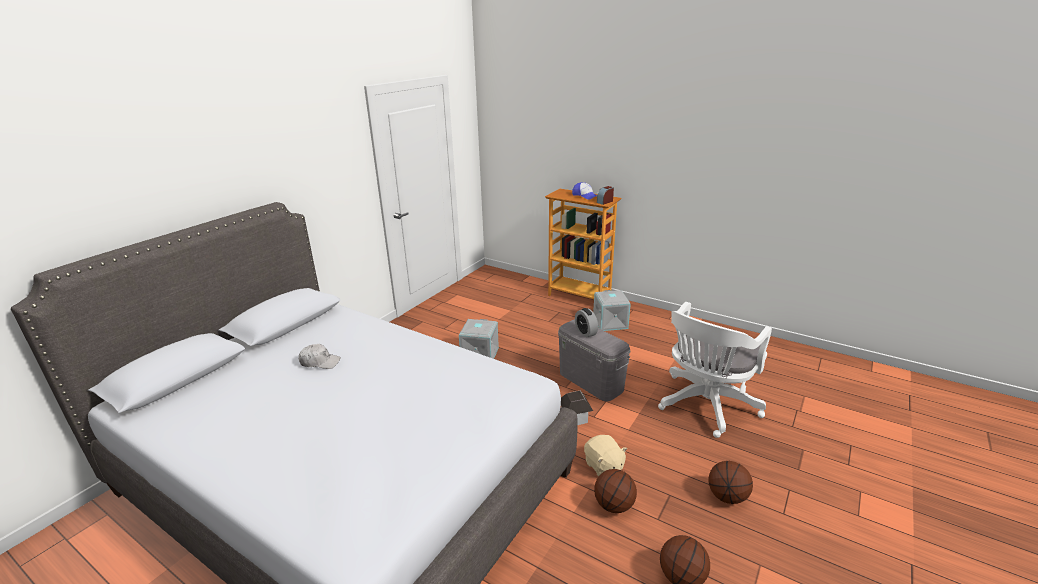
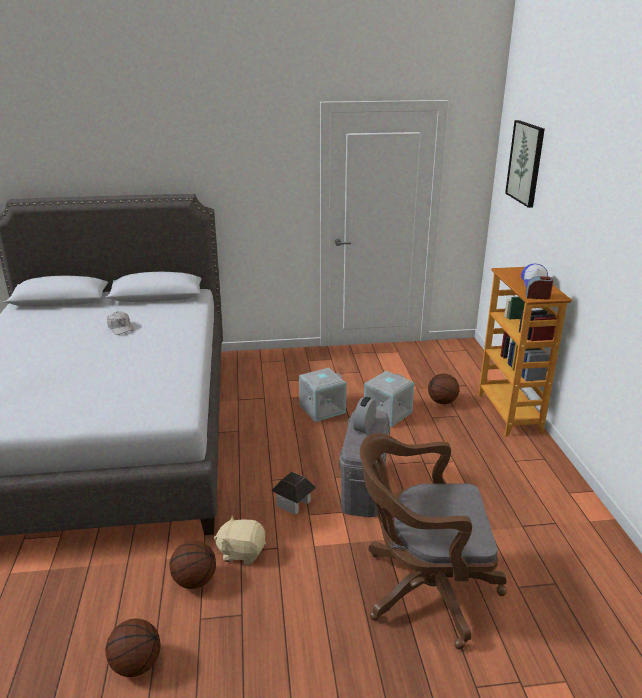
camera: 50 degrees right, 0 degrees up
(527, 115) = (526, 163): none -> picture
(603, 466) = (241, 552): beige plush toy -> beige plush toy turned 75 degrees clockwise
(611, 323) = (491, 455): grey storage box -> grey storage box (388, 413)
(705, 406) = (422, 589): white office chair -> brown office chair
(727, 496) = (279, 662): basketball -> basketball (442, 401)

